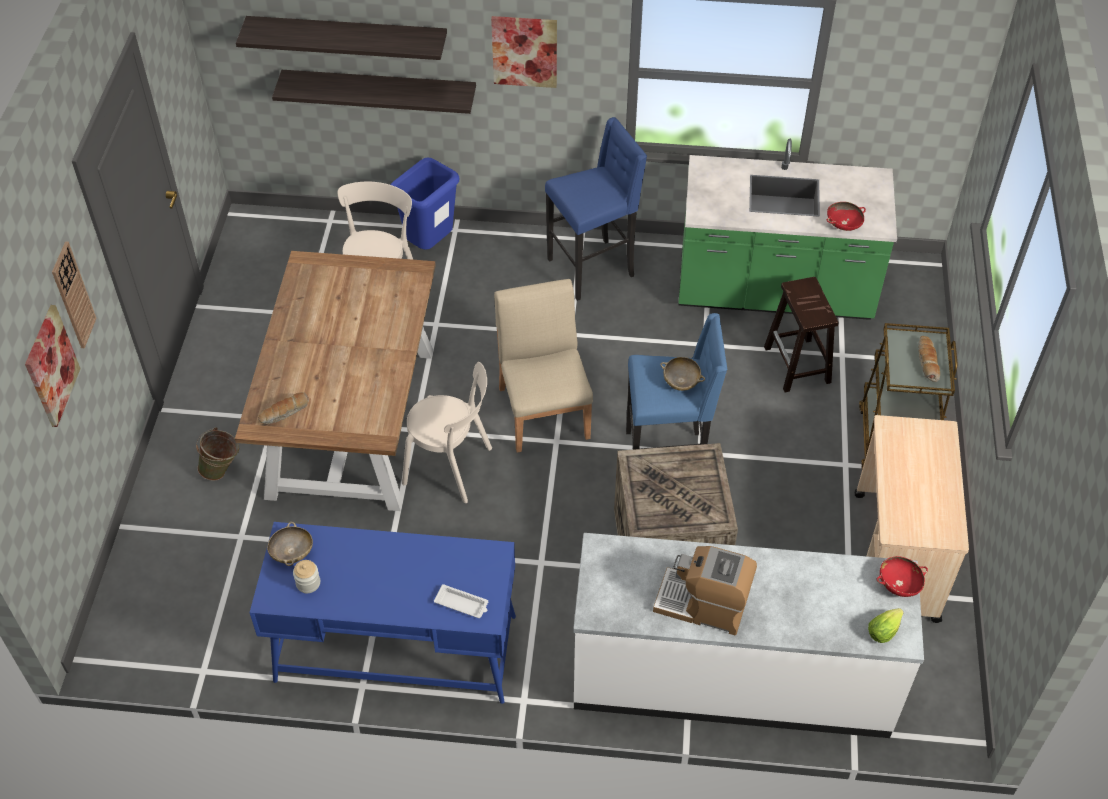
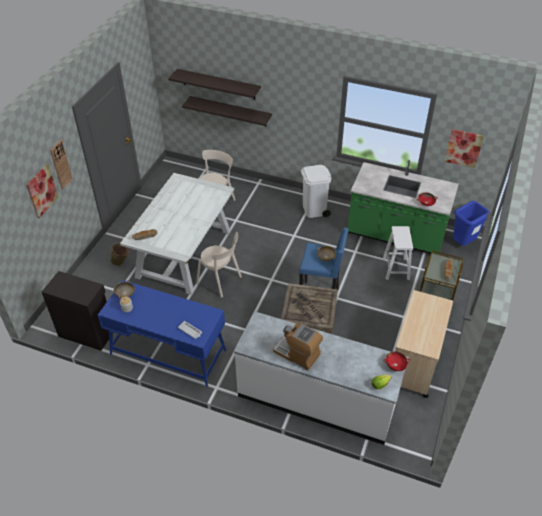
camera: 15 degrees right, 5 degrees down
(204, 646) = (86, 333): none -> black cabinet
(352, 420) = (184, 253): brown dining table -> white dining table
(430, 245) = (245, 187): blue trash can -> blue trash can (463, 243)
(524, 51) = (294, 101): picture -> picture (463, 148)
(544, 411) = (270, 266): beige chair -> none
(593, 268) = (314, 210): blue stool -> white trash can
(798, 365) = (396, 269): brown stool -> white stool

